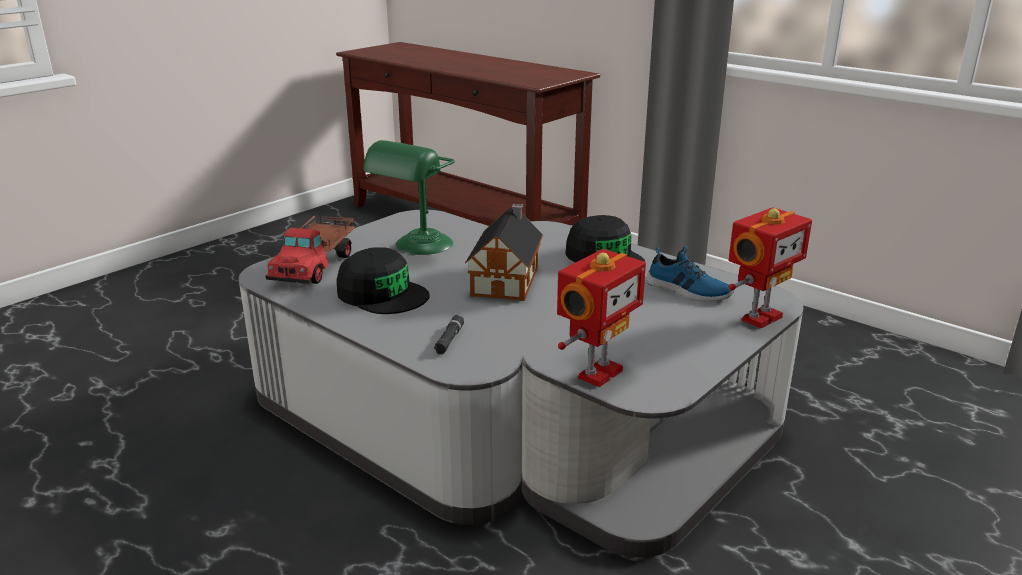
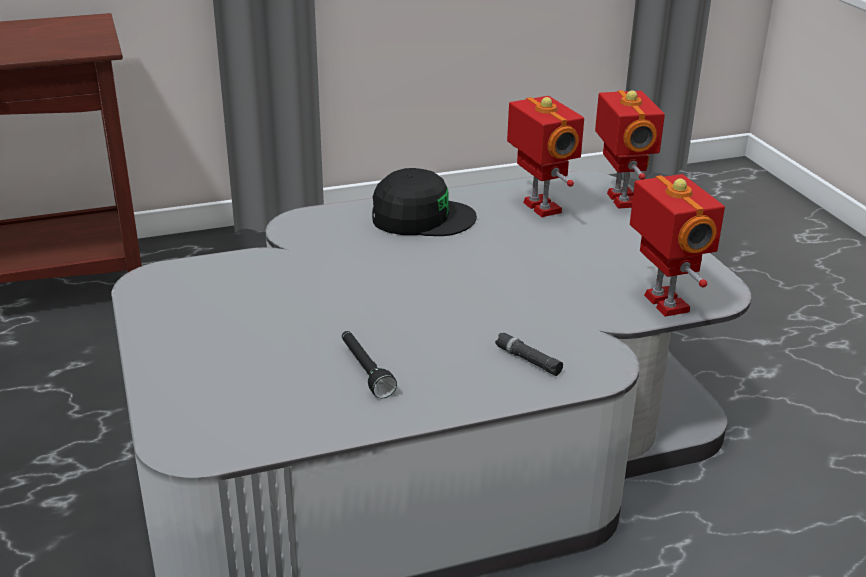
camera: 60 degrees left, 5 degrees up
(316, 265) = (213, 398): toy truck -> none
(382, 294) = (365, 370): black cap -> black flashlight
(418, 248) = (254, 310): green table lamp -> none
(507, 279) = (414, 284): toy house -> none
(687, 291) = (539, 208): shoe -> toy robot

